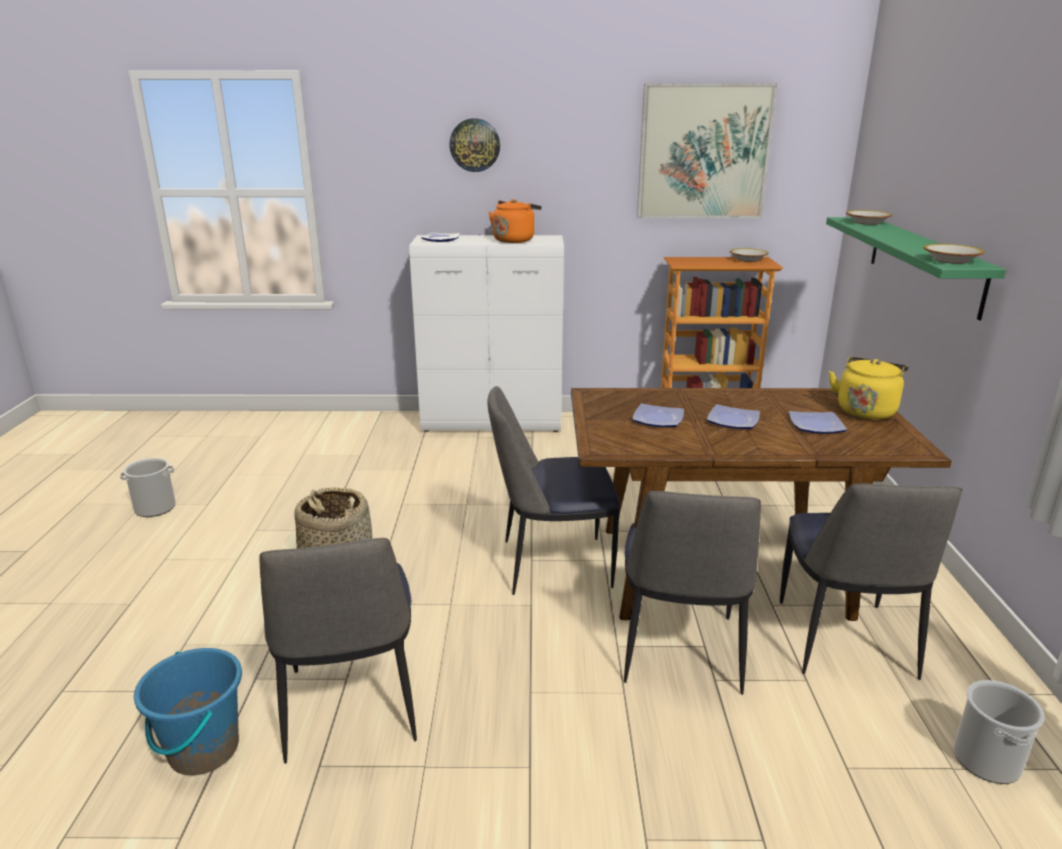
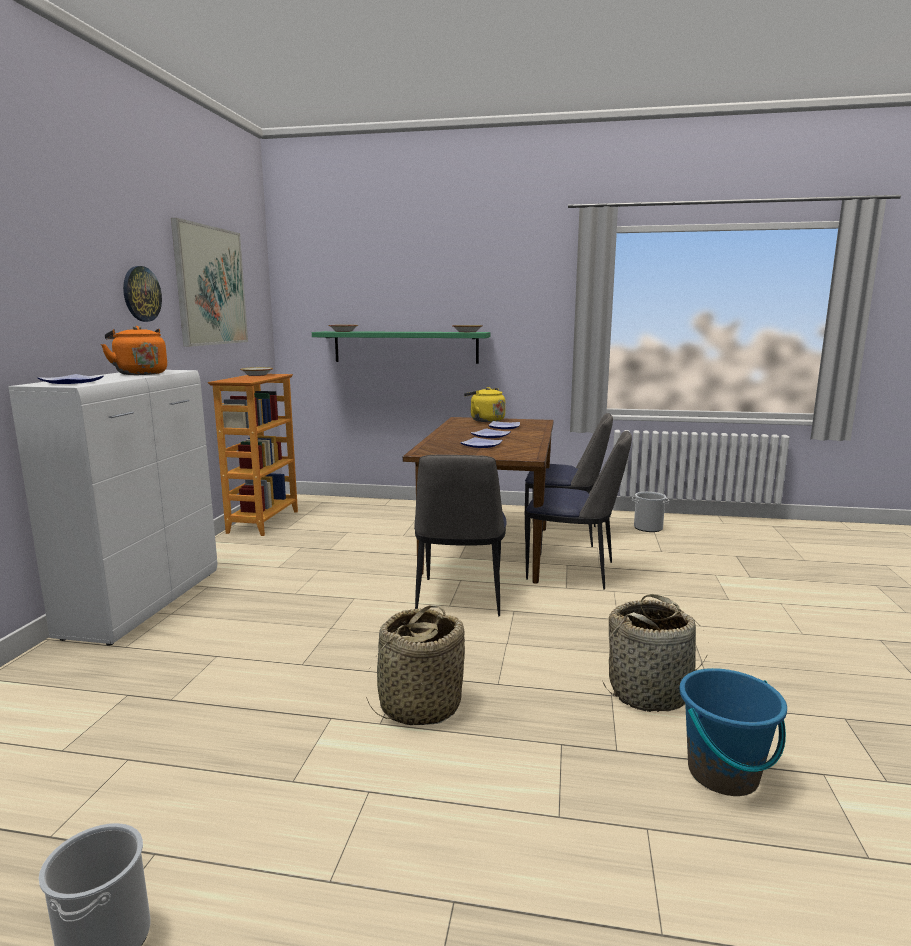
camera: 80 degrees left, 10 degrees down
(350, 709) = (649, 692): chair -> basket
(475, 145) = (49, 264): wall clock -> wall clock (141, 294)

